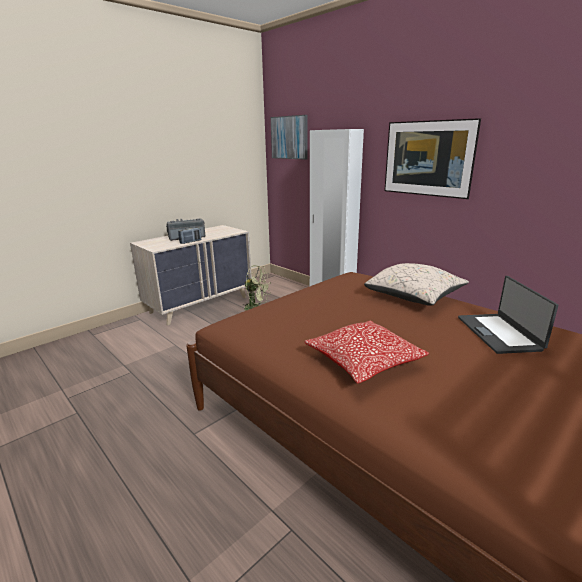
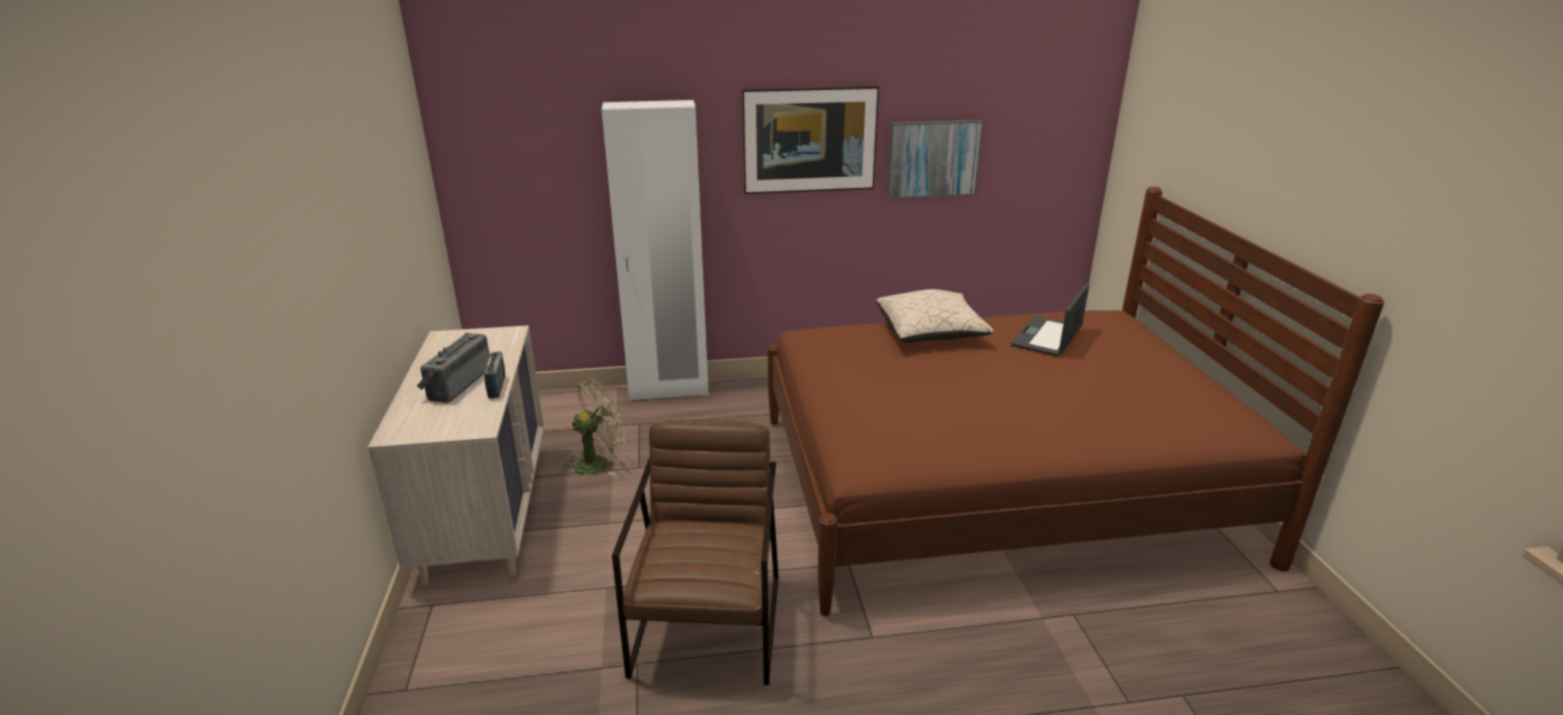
camera: 55 degrees left, 5 degrees up
(168, 378) = (708, 624): none -> brown armchair
(289, 137) = (506, 116): picture -> picture (933, 159)
(363, 361) = (1043, 415): pillow -> none
(499, 333) = (1048, 337): laptop -> laptop turned 90 degrees clockwise

